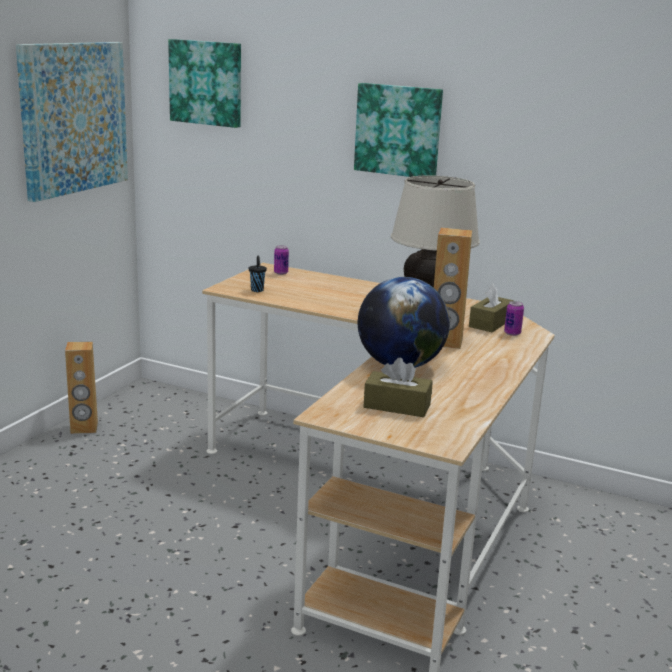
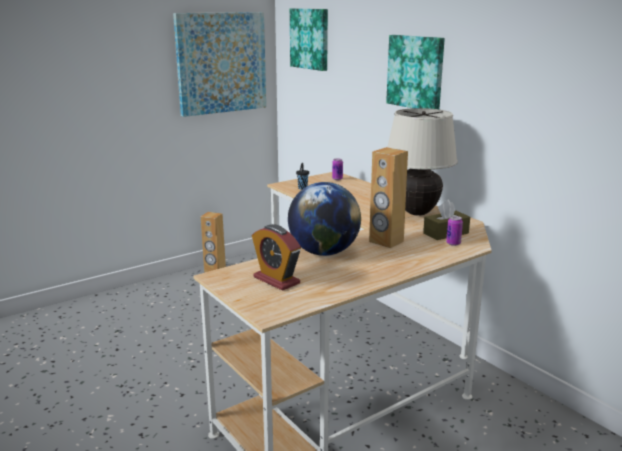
camera: 30 degrees right, 0 degrees up
(397, 406) = (276, 280): brown tissue box -> alarm clock

